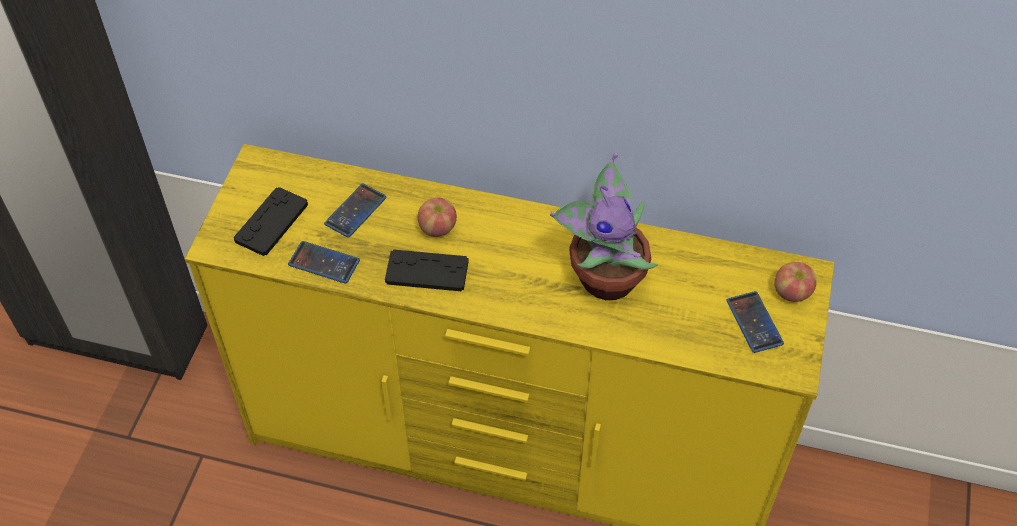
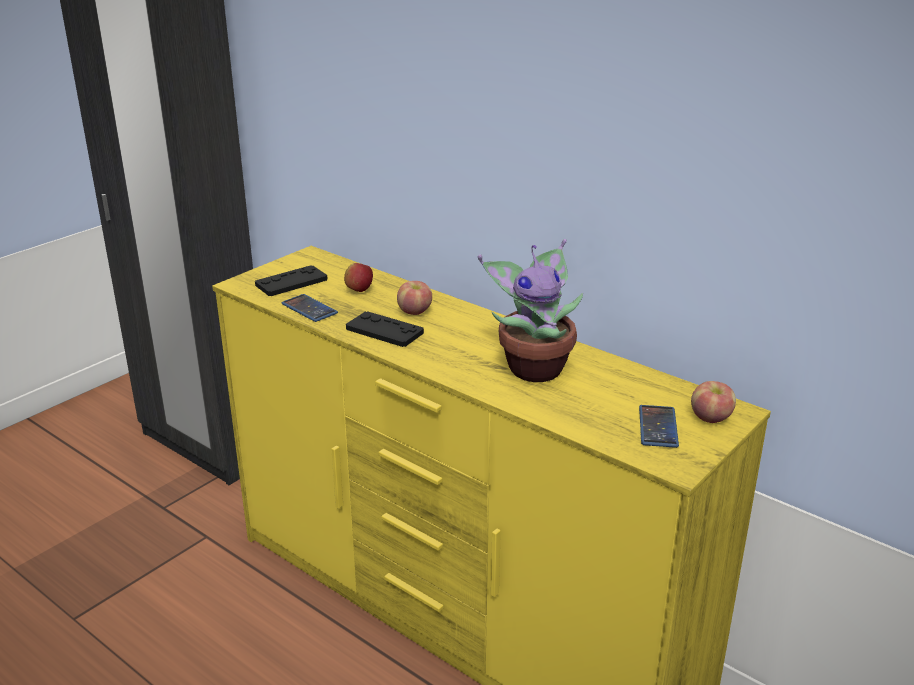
camera: 25 degrees right, 25 degrees down
(355, 211) = (359, 290): phone -> apple

